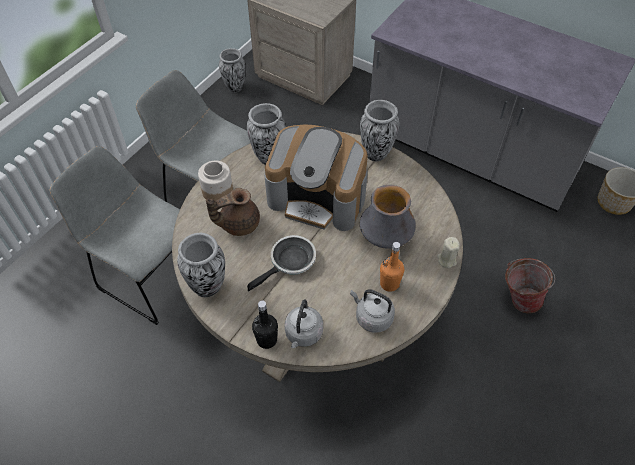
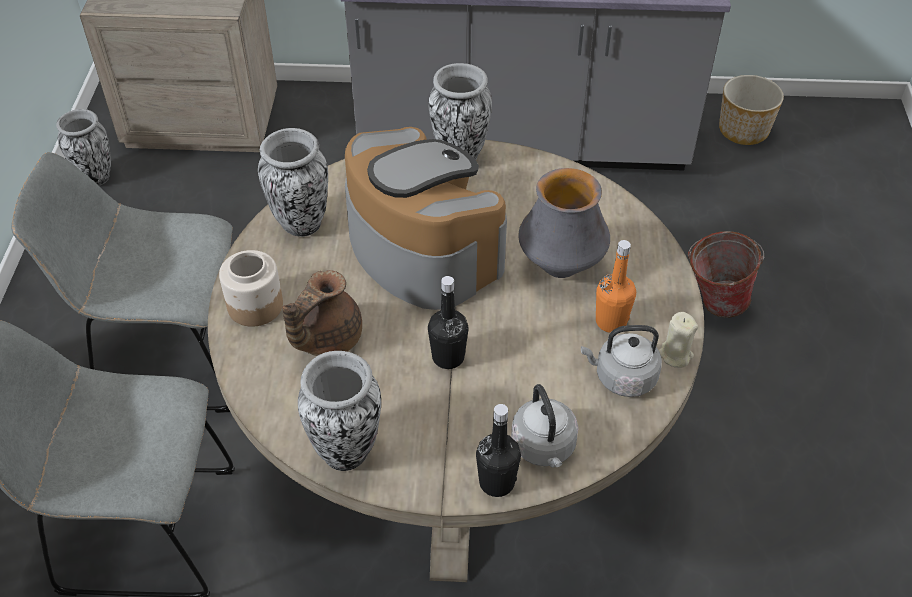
camera: 30 degrees left, 5 degrees down
(290, 262) = (448, 357): frying pan -> black bottle
(318, 198) = (421, 250): coffee machine -> coffee machine turned 120 degrees counterclockwise
(446, 260) = (662, 256): beige candle -> beige candle (674, 355)

